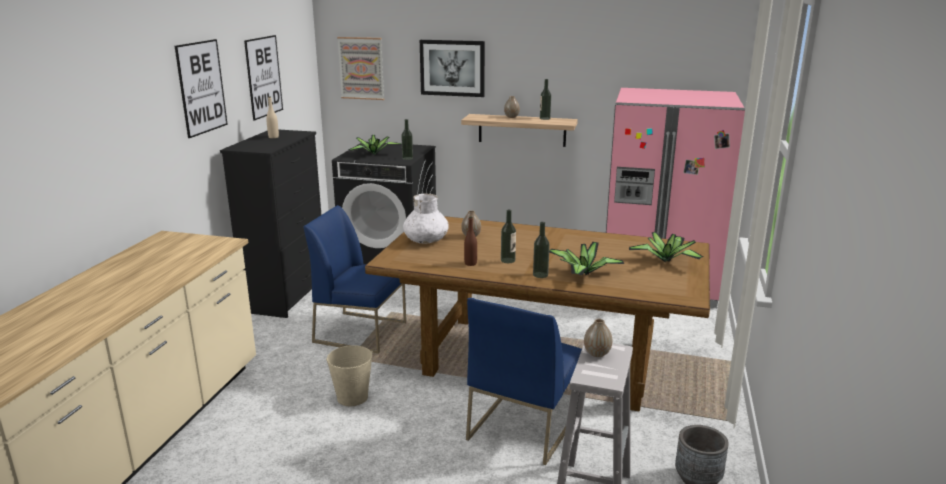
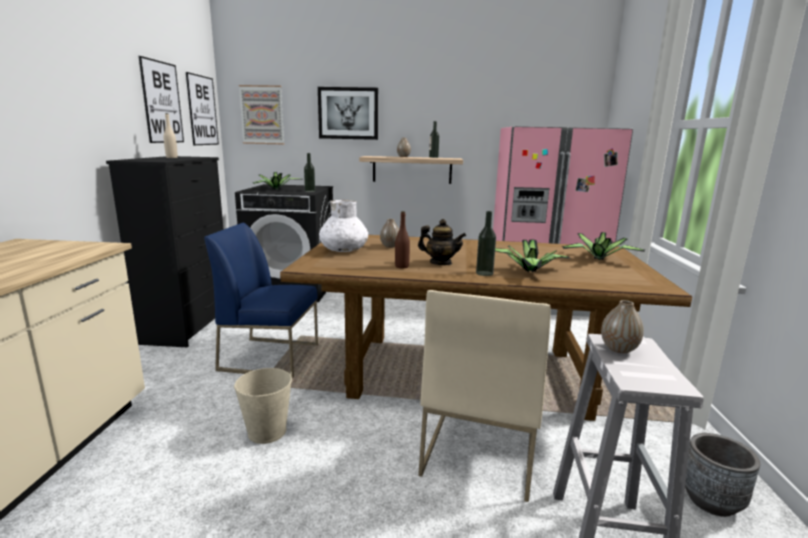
camera: 10 degrees left, 5 degrees down
(201, 87) = (81, 85): picture -> picture (202, 110)
(508, 260) = (440, 263): bottle -> teapot
(522, 426) = (479, 450): blue chair -> beige chair

